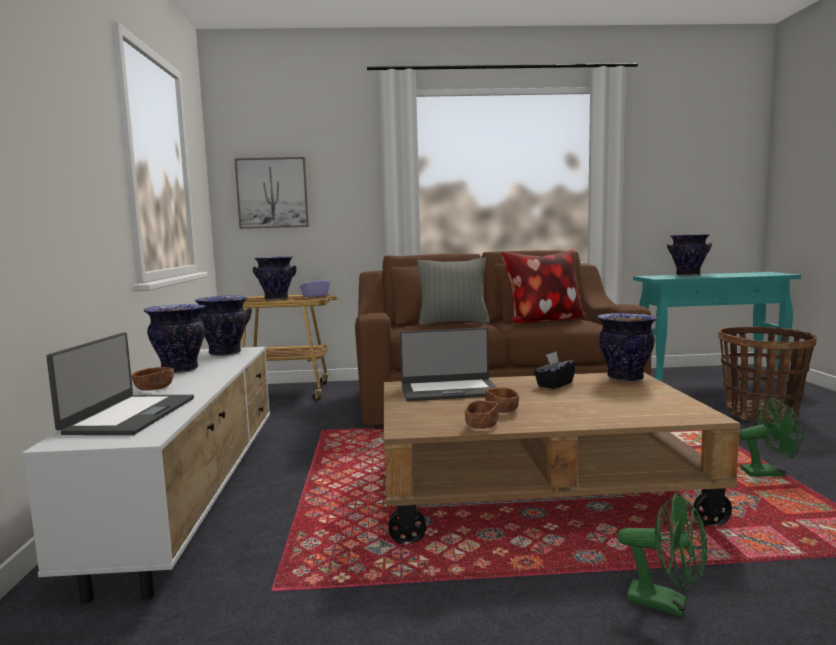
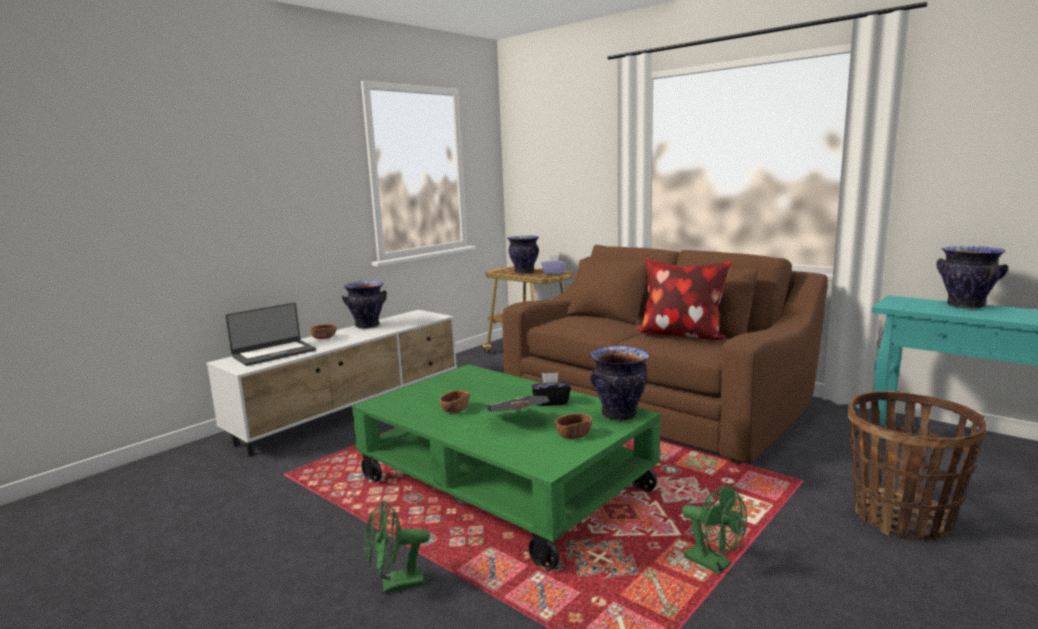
camera: 45 degrees right, 5 degrees up
(225, 353) = (419, 317): vase -> none
(272, 193) = (542, 178): picture -> none
(449, 390) = (477, 384): laptop -> none
(453, 323) = (600, 321): grey pillow -> none
(481, 425) = (412, 416): brown bowl -> brown bowl (574, 435)
(535, 489) = (504, 485): brown coffee table -> green coffee table
(579, 401) = (518, 421): none -> newspaper
(666, 604) = (395, 585): green fan -> green fan turned 90 degrees clockwise

